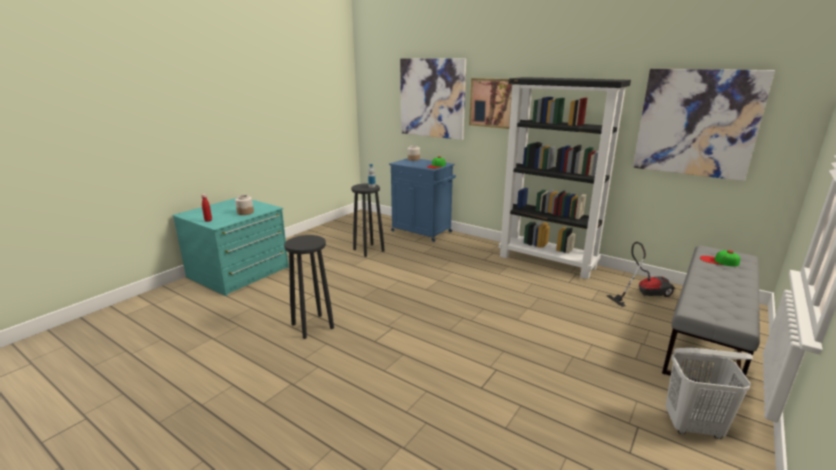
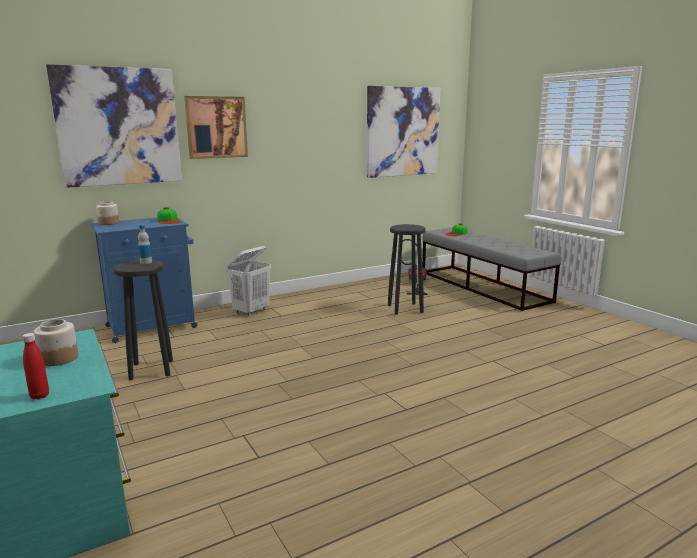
camera: 65 degrees left, 5 degrees down
(313, 326) = (335, 447): black stool -> black stool (405, 308)
(547, 262) = (323, 294): black bookcase -> none
(693, 427) = (581, 321): white laundry basket -> white laundry basket (251, 311)

